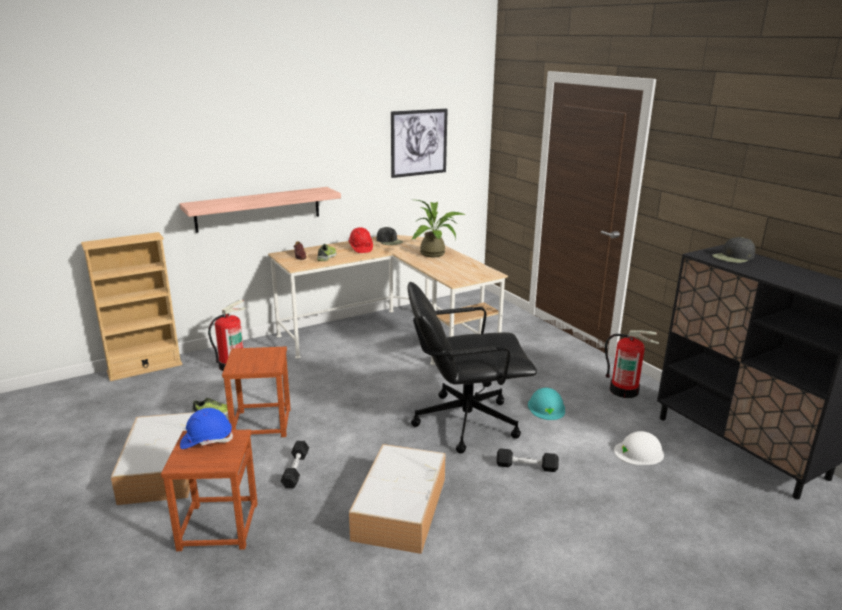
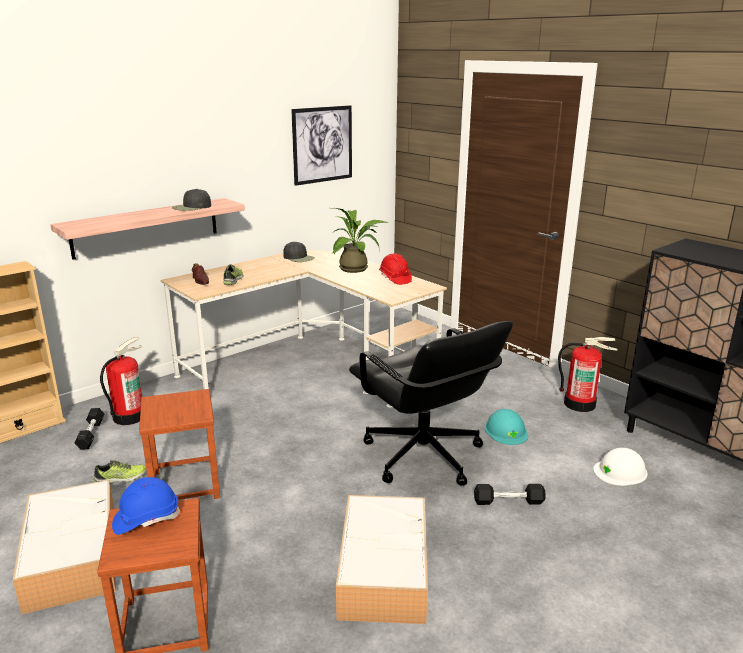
camera: 10 degrees left, 0 degrees up
(295, 470) = (244, 538): black dumbbell -> black dumbbell (91, 434)
(360, 248) = (269, 267): red hard hat -> red hard hat (395, 279)
(464, 421) = (423, 456): black office chair -> black office chair turned 105 degrees counterclockwise
(733, 257) = (705, 251): black cap -> black cap (192, 207)

